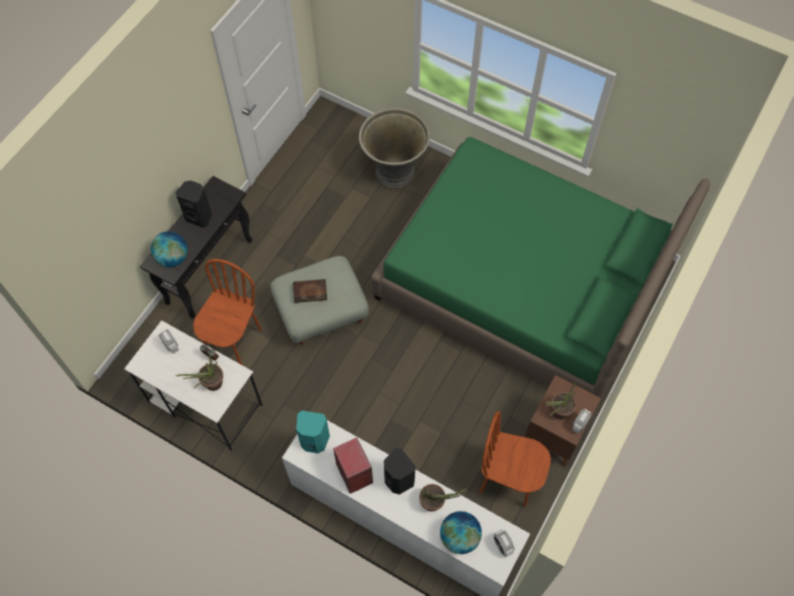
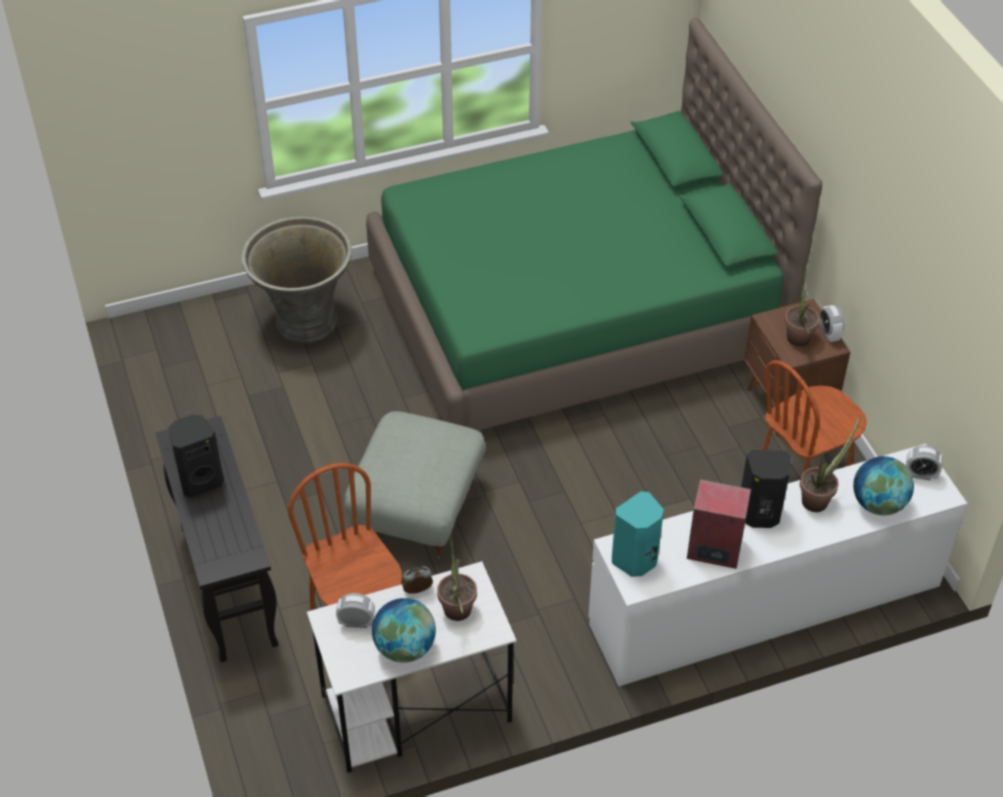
camera: 50 degrees left, 15 degrees down
(173, 258) = (230, 543): globe -> globe (405, 648)
(311, 292) = (409, 465): book -> none

